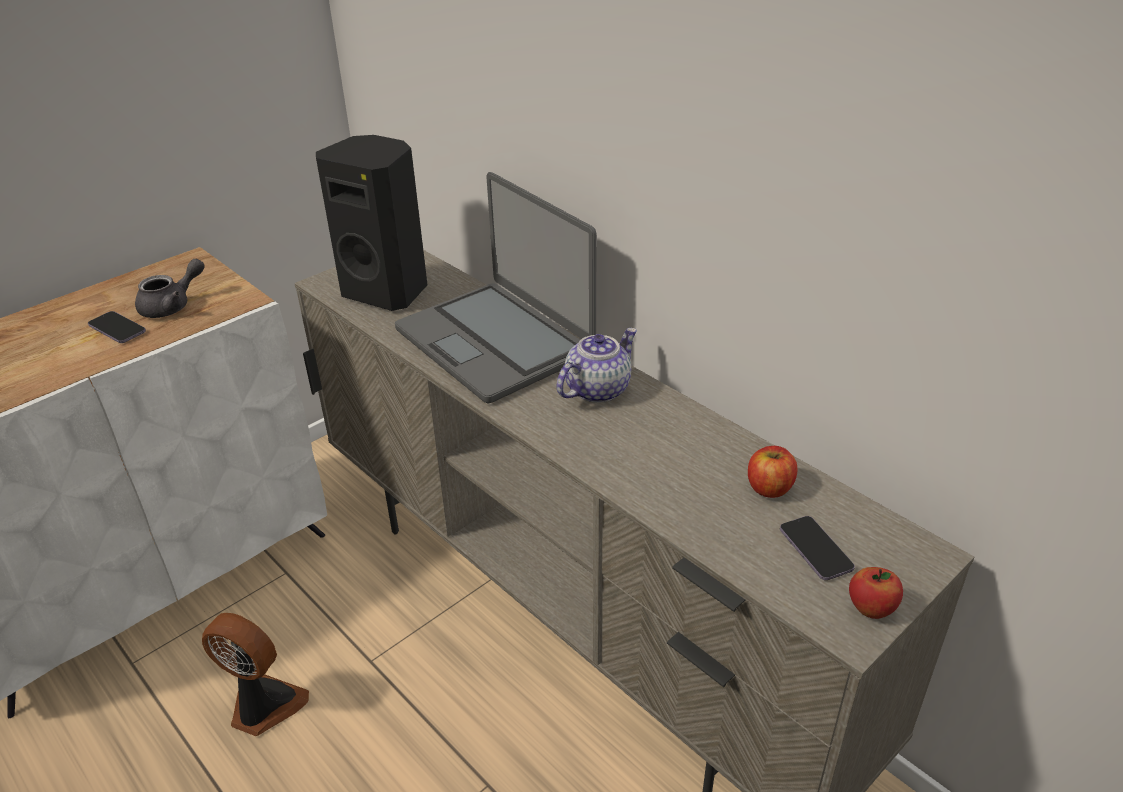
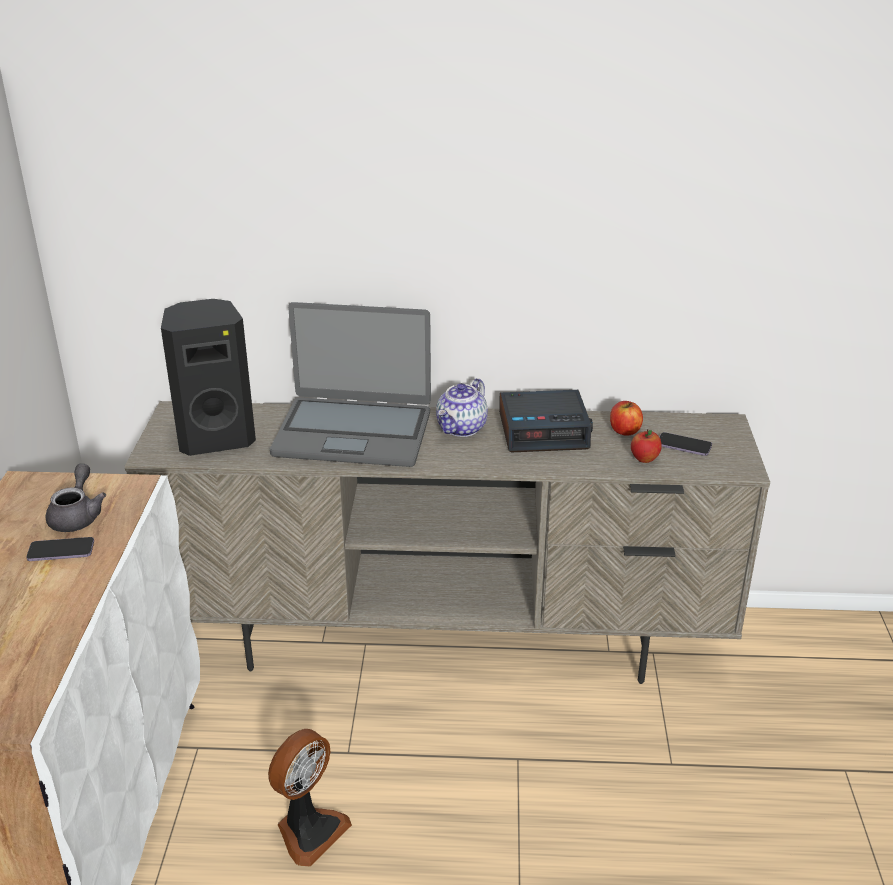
camera: 45 degrees left, 5 degrees down
(263, 706) = (309, 830): fan -> fan turned 150 degrees clockwise
(597, 389) = (462, 428): teapot -> teapot turned 150 degrees counterclockwise
(677, 436) = (544, 430): none -> alarm clock
(870, 609) = (739, 456): apple -> apple (644, 459)

